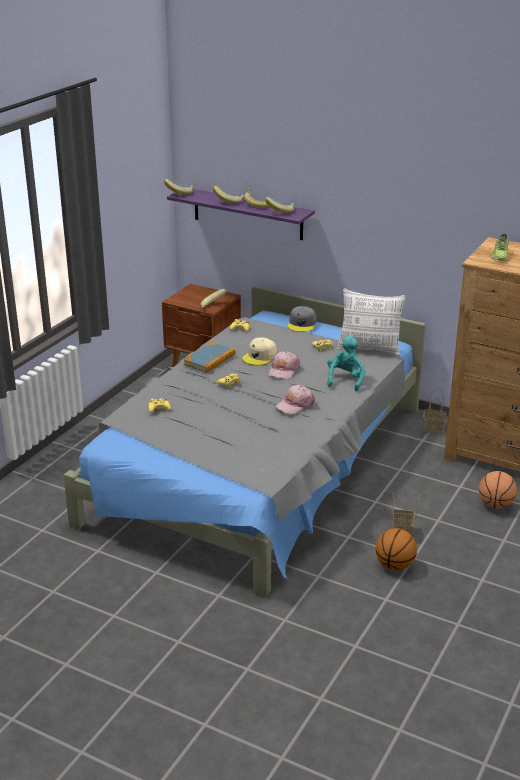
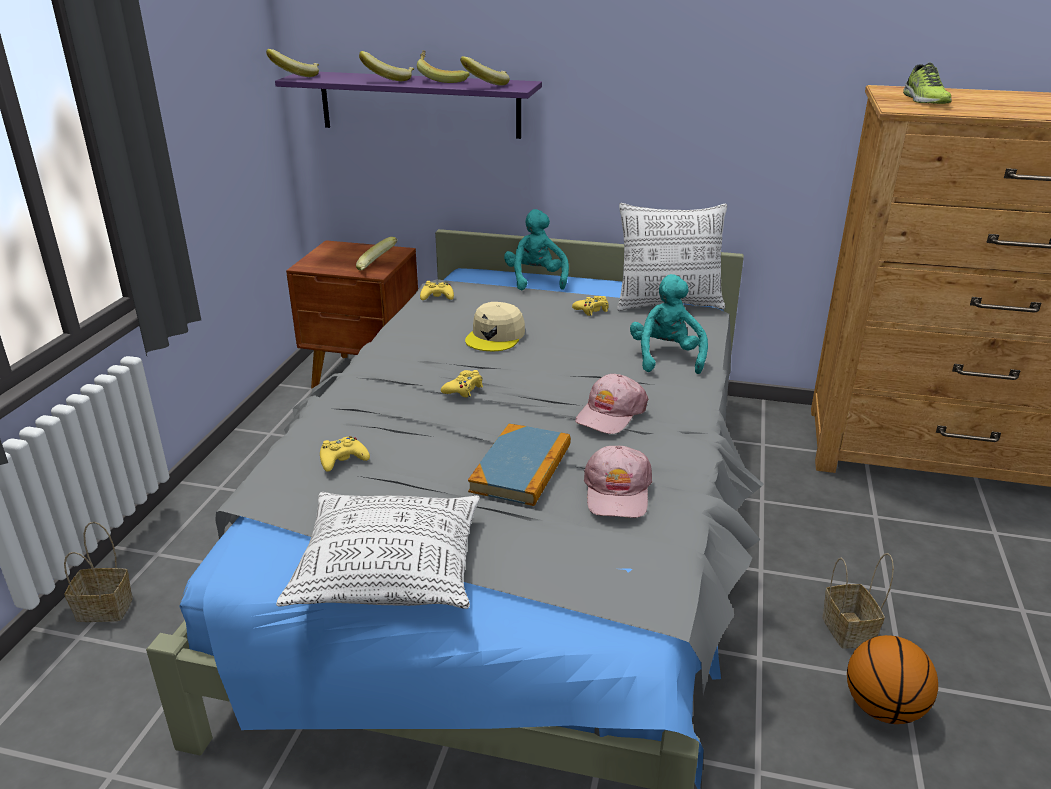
camera: 15 degrees left, 0 degrees up
(164, 456) = (390, 571): none -> pillow
(210, 359) = (408, 351): book -> book (521, 468)
(283, 370) = (549, 354): pink cap -> pink cap (617, 492)
(302, 324) = (536, 279): grey cap -> turquoise plush toy
(434, 428) = (767, 422): basket -> basket (107, 608)
(495, 505) = (954, 541): basketball -> none

